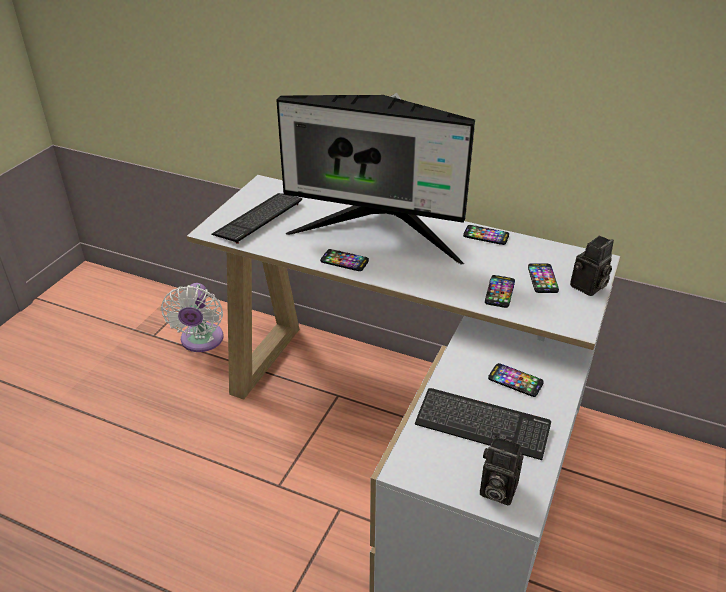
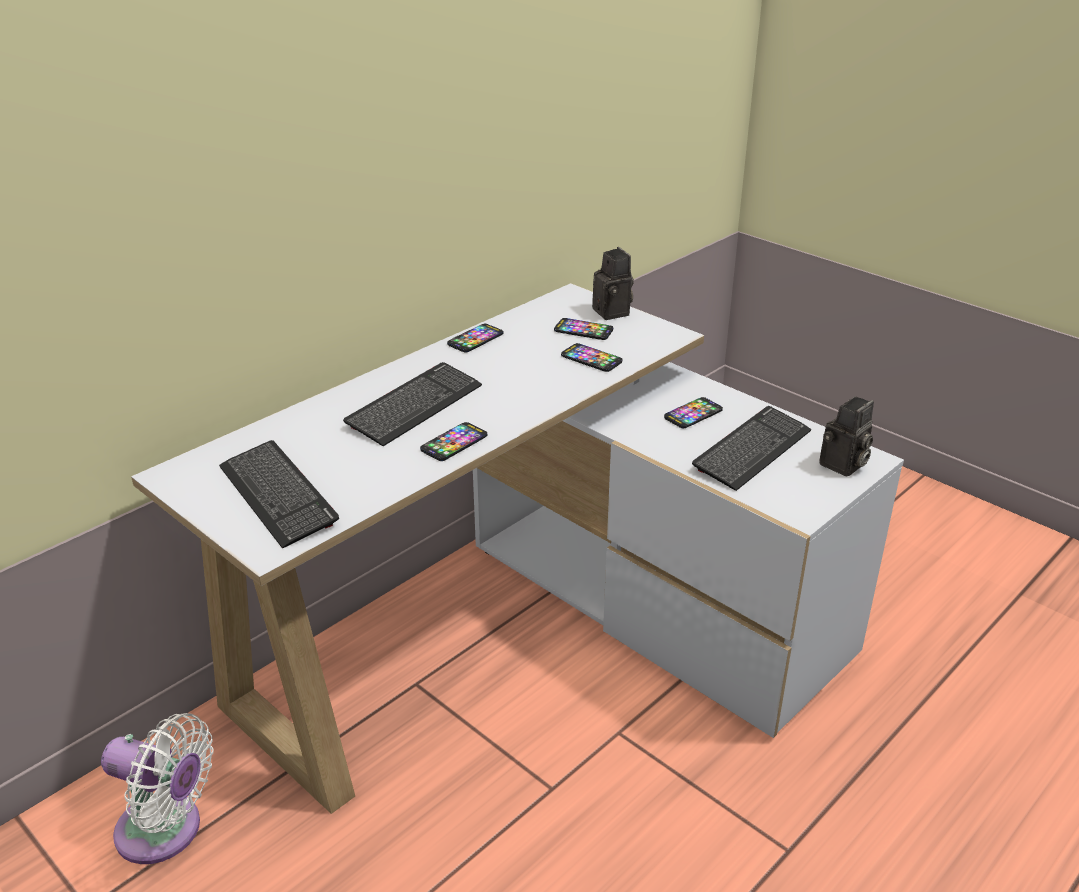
camera: 70 degrees left, 5 degrees down
(379, 235) = (414, 406): monitor -> keyboard

